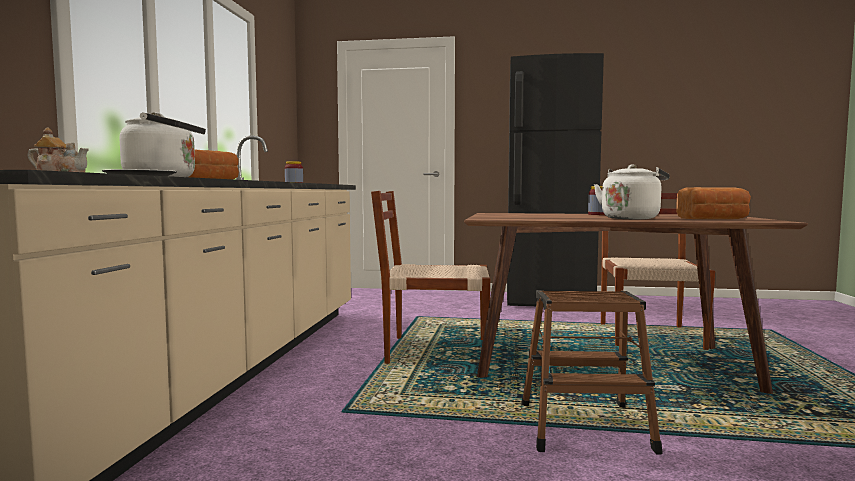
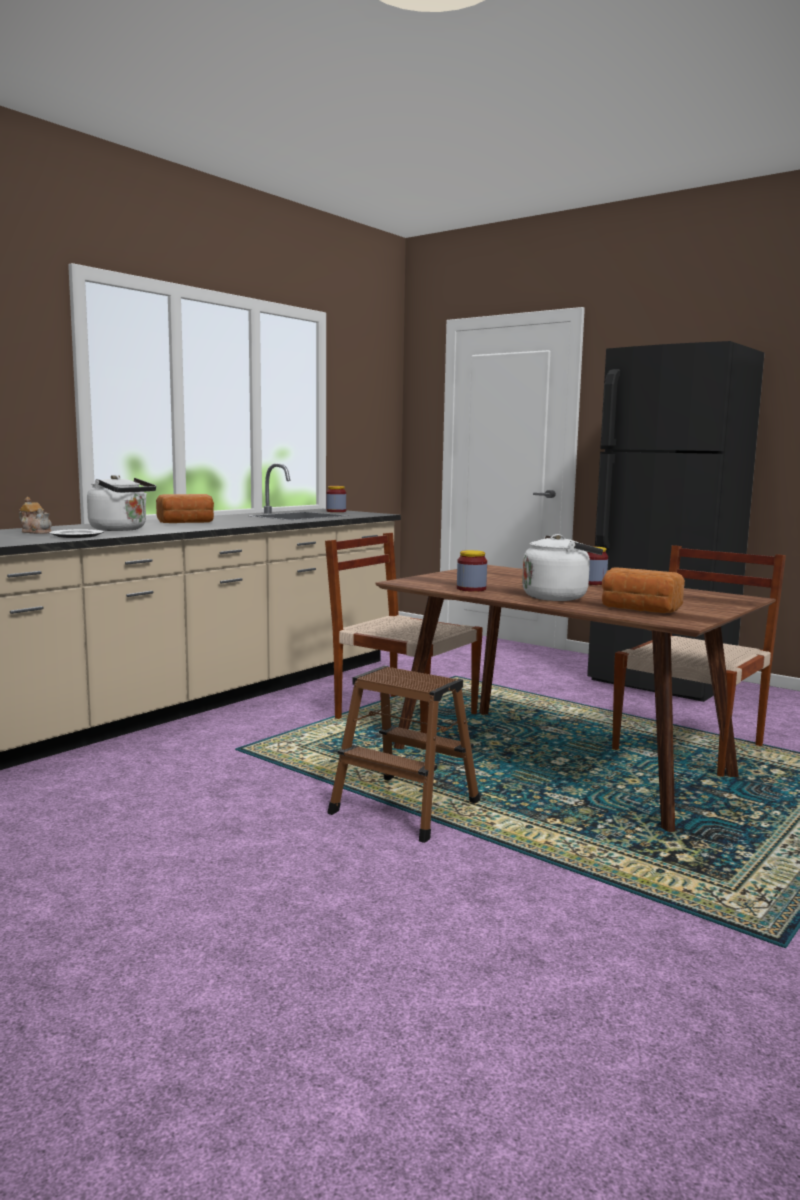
camera: 30 degrees right, 5 degrees up
(553, 218) = (471, 589): none -> jar

